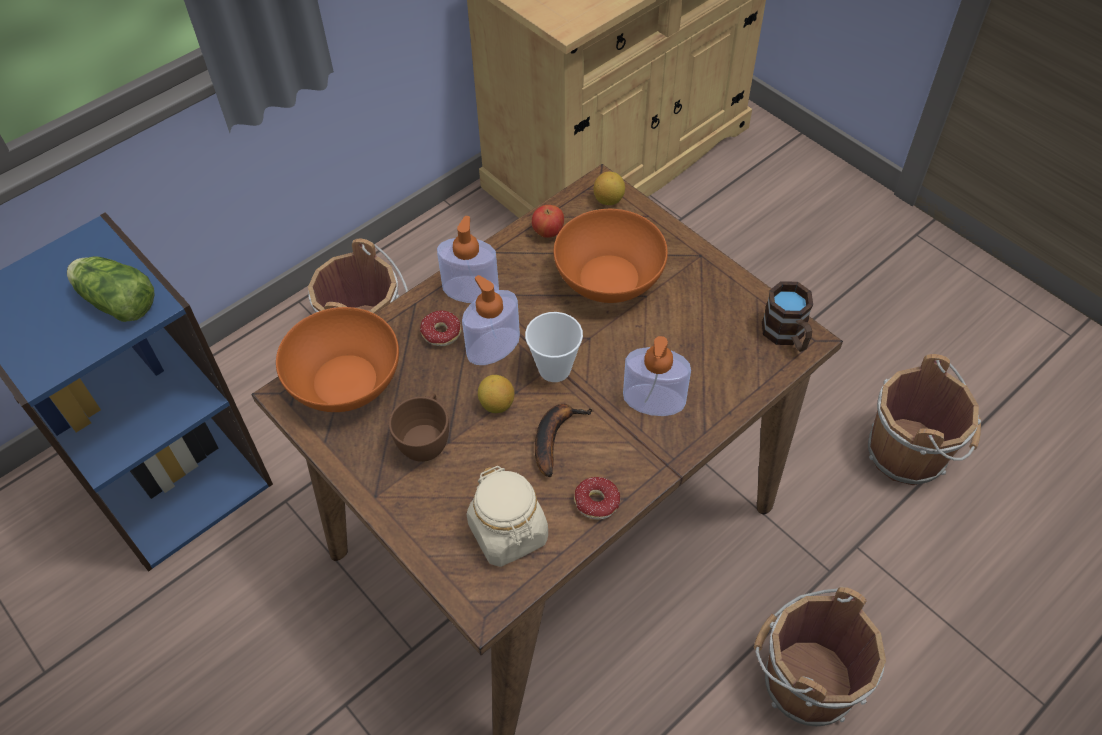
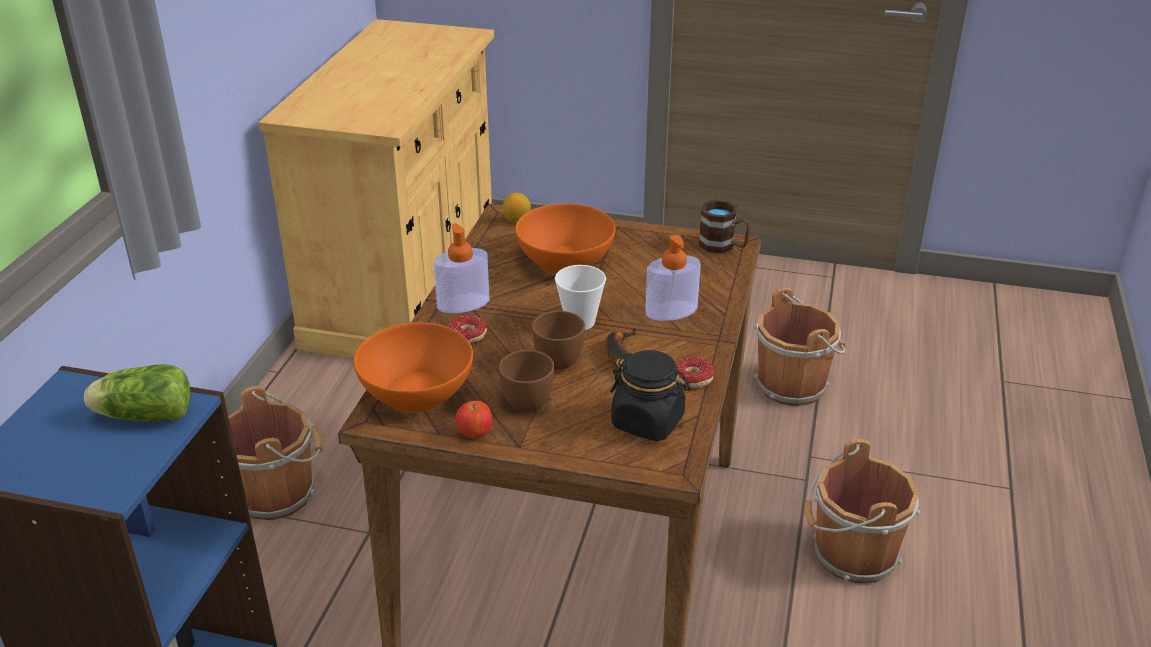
camera: 35 degrees left, 20 degrees down
(493, 346) = (518, 327): soap dispenser -> none
(496, 404) = (557, 357): lemon -> brown cup
(508, 533) = (648, 422): beige jar -> black jar
(548, 232) = (490, 252): apple -> apple (475, 434)

